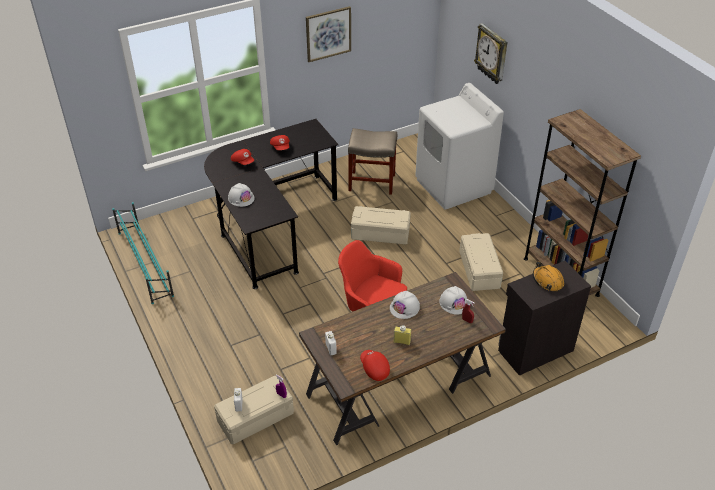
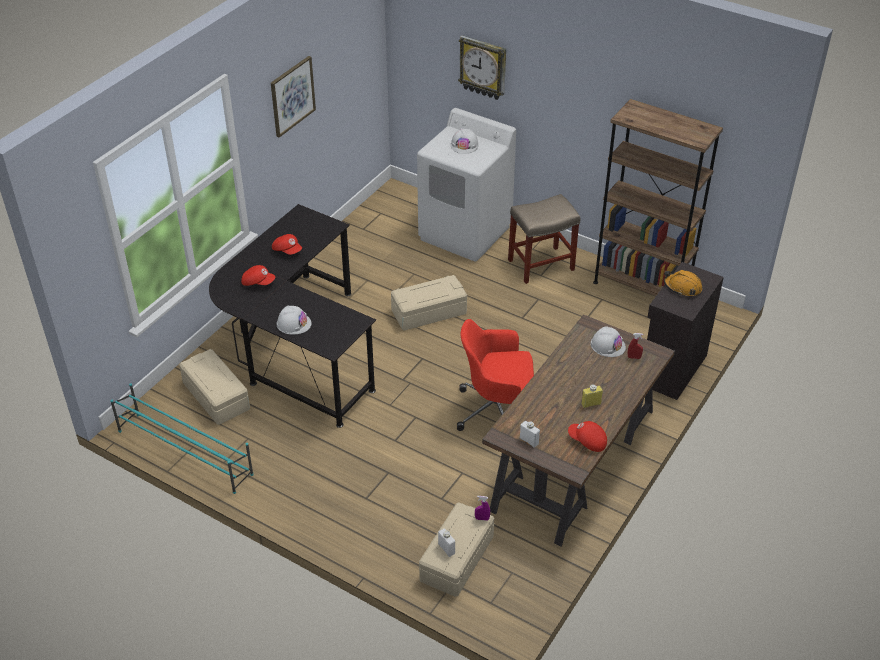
camera: 30 degrees left, 0 degrees up
(372, 182) = (375, 260): beige stool -> beige stool (541, 264)
(404, 307) = (565, 369): white hard hat -> white hard hat (464, 145)
(480, 270) = (560, 311): beige storage box -> beige storage box (217, 396)

